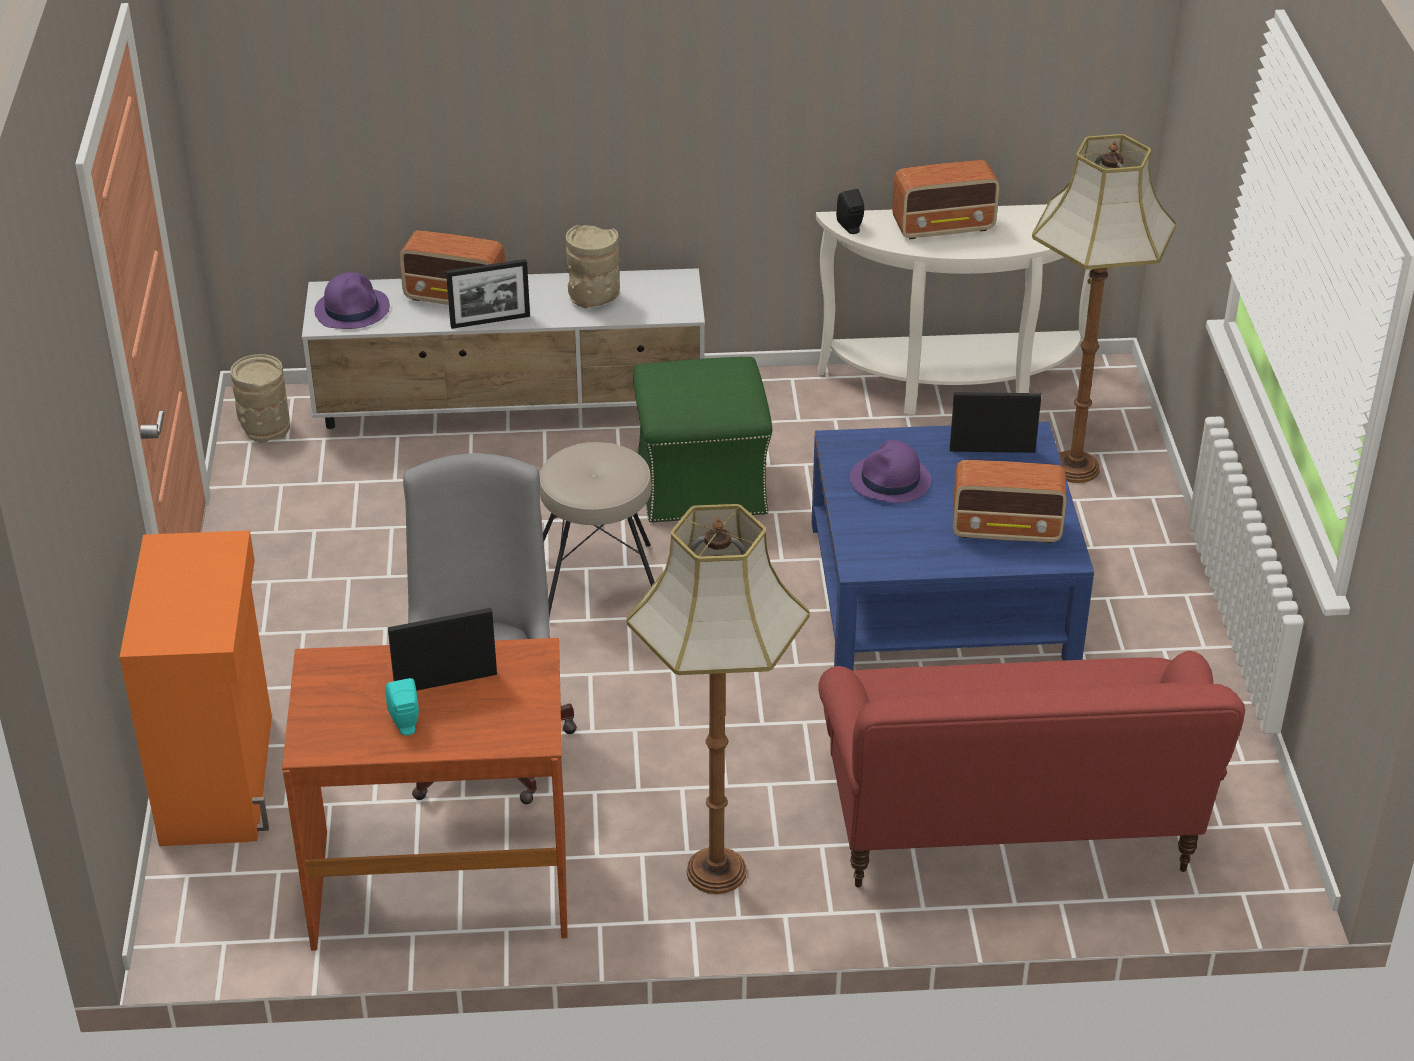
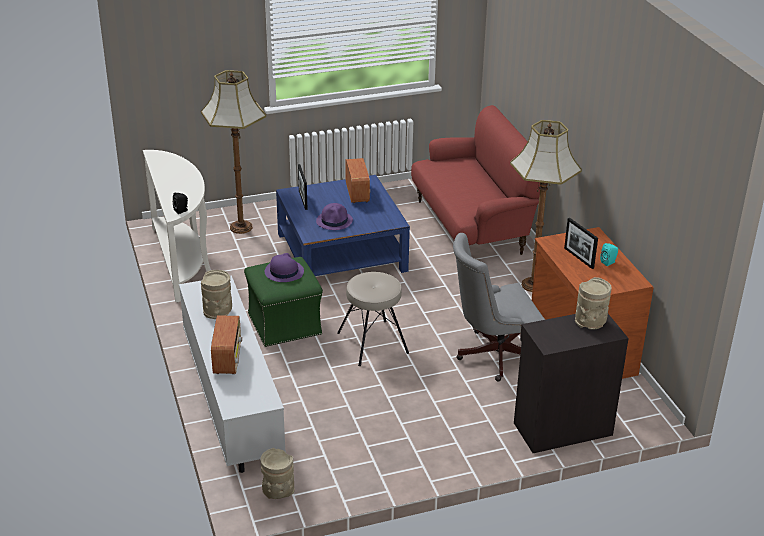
camera: 105 degrees left, 5 degrees down
(196, 618) = (590, 323): none -> beige vase
(220, 778) = (561, 428): orange cabinet -> black cabinet
(352, 309) = (250, 394): purple hat -> purple hat (283, 272)
(490, 321) = (249, 342): picture frame -> none
(944, 227) = (175, 187): radio -> none

